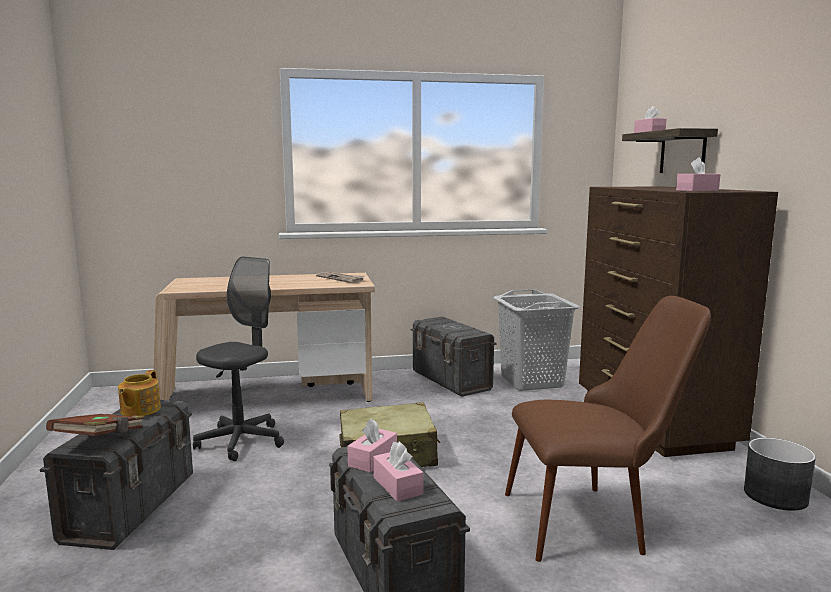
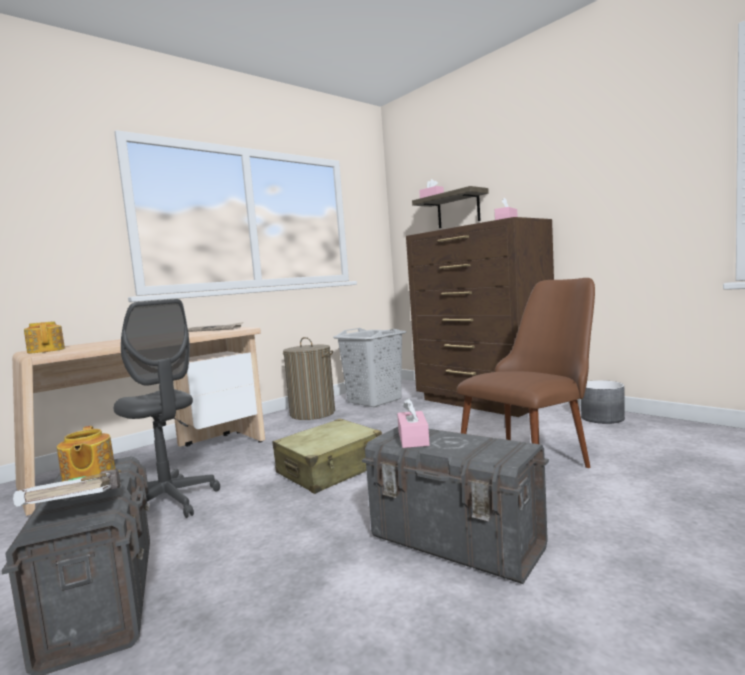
camera: 30 degrees left, 5 degrees down
(101, 440) = (80, 508): brown book -> white book
(188, 283) = (47, 350): none -> teapot
(241, 441) = (168, 503): grey office chair -> grey office chair turned 135 degrees clockwise
(397, 485) = (467, 446): pink tissue box -> none
(451, 380) = (312, 413): grey storage box -> laundry basket

